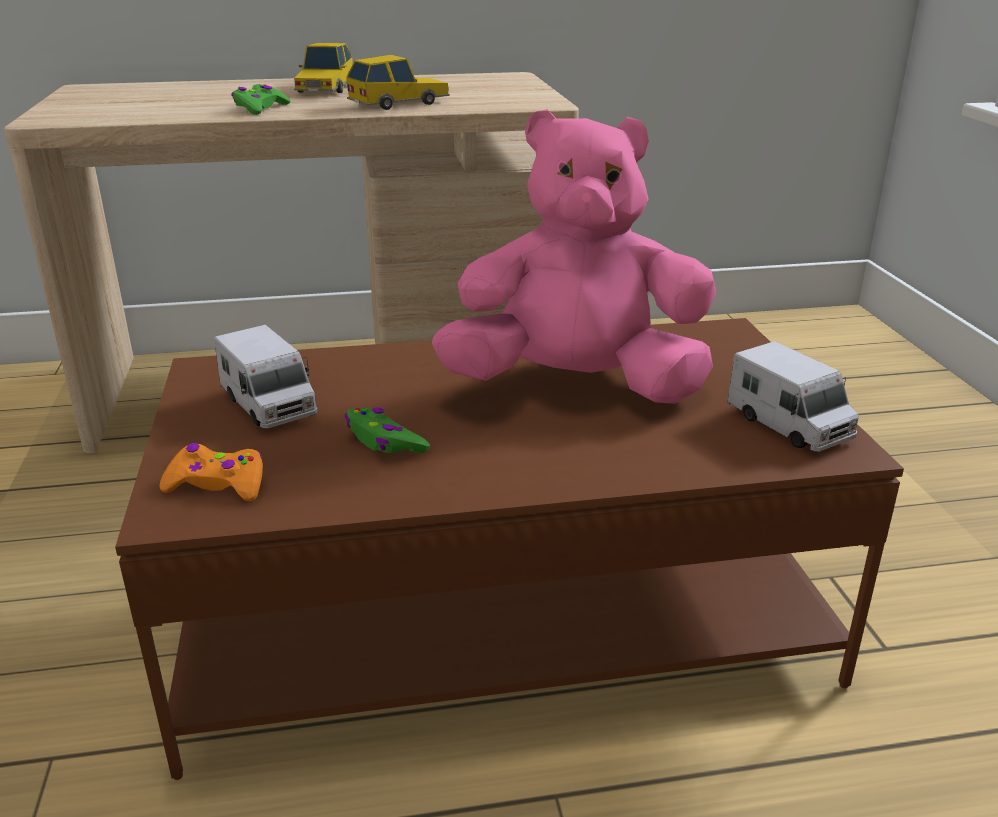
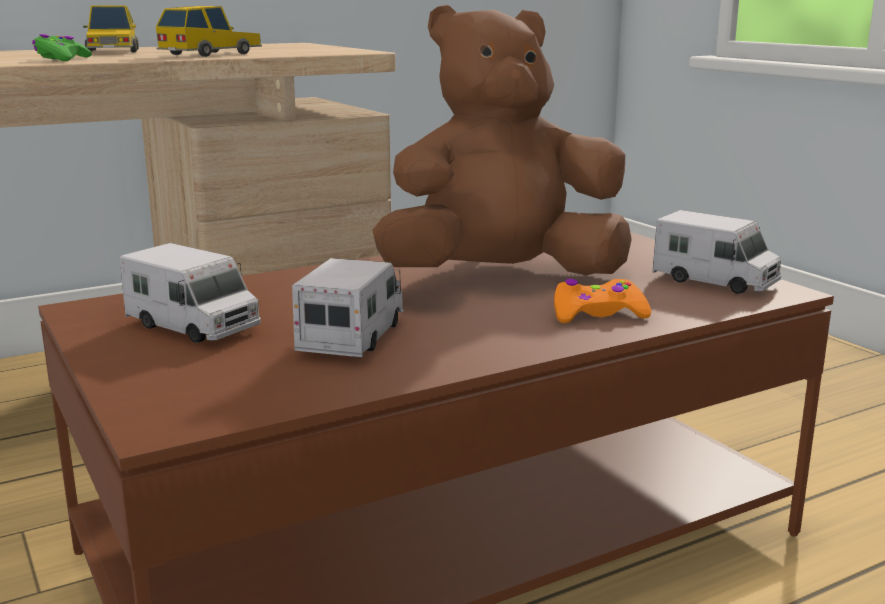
camera: 20 degrees left, 10 degrees down
(217, 484) = (197, 391): orange game controller -> orange game controller (597, 314)
(384, 442) = (353, 337): green game controller -> toy truck
(577, 386) = (502, 278): pink plush toy -> brown plush toy

